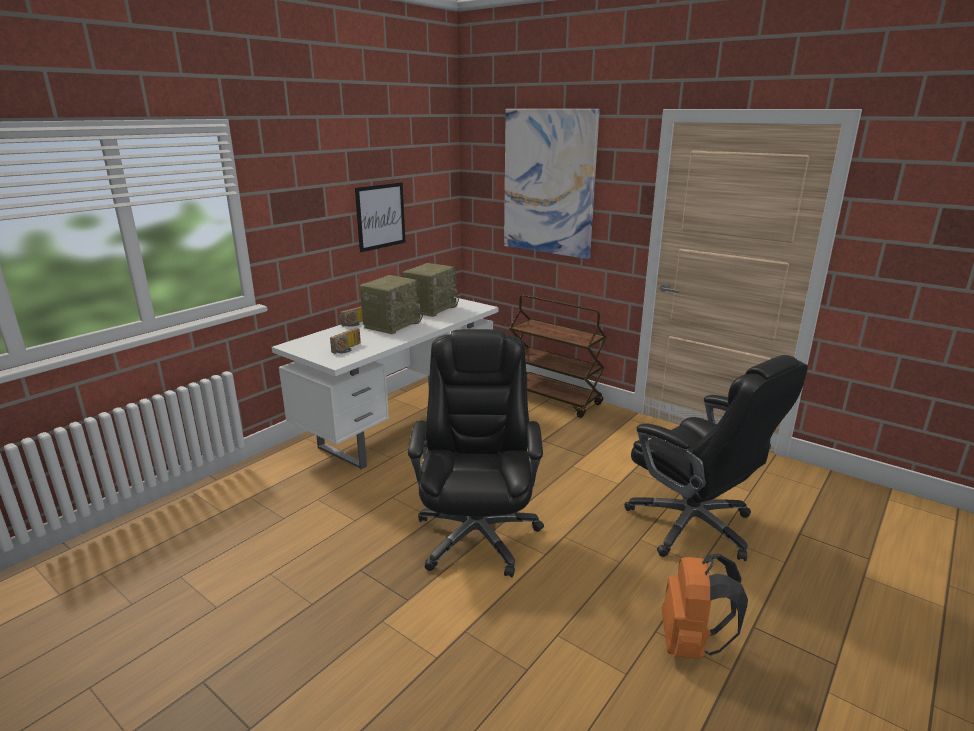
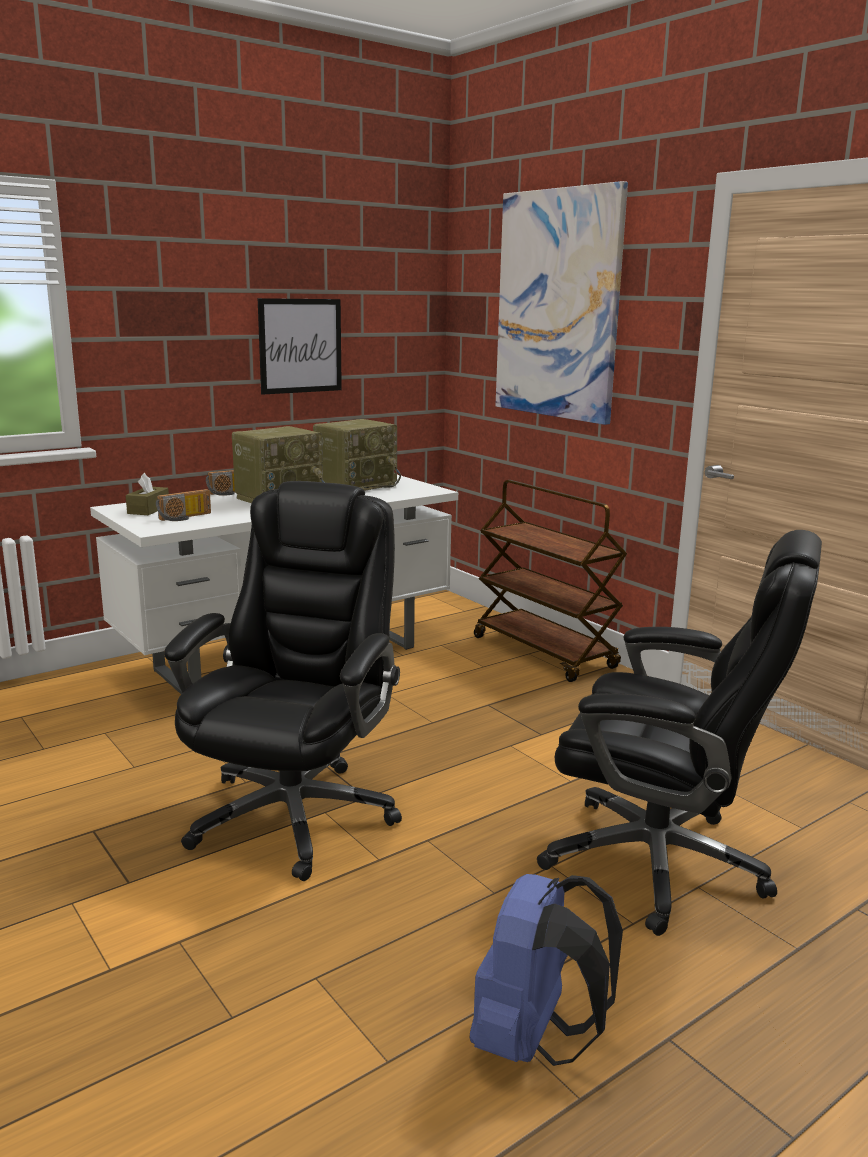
camera: 15 degrees right, 5 degrees down
(315, 345) = (148, 509): none -> brown tissue box
(691, 643) = (534, 1040): orange backpack -> blue backpack
(694, 526) = (661, 863): black office chair -> black office chair turned 45 degrees counterclockwise

